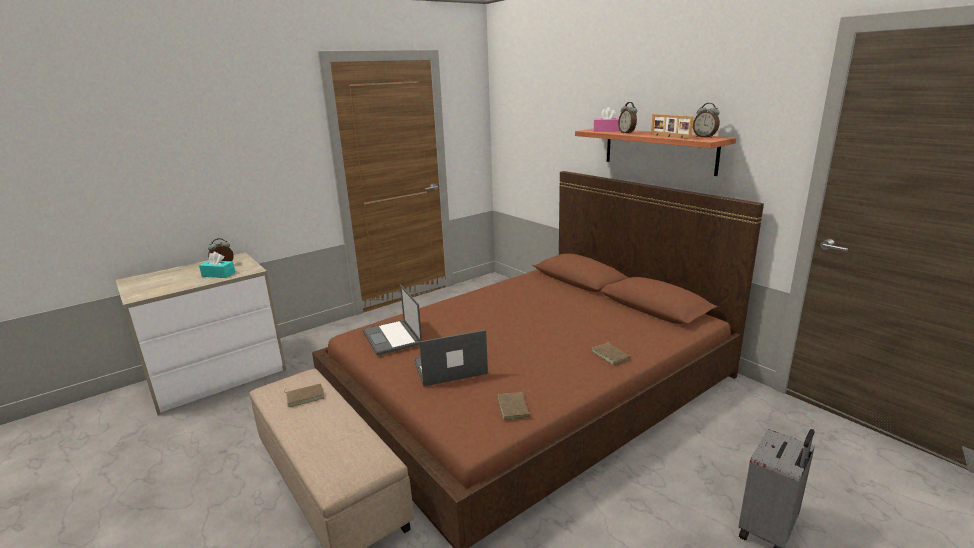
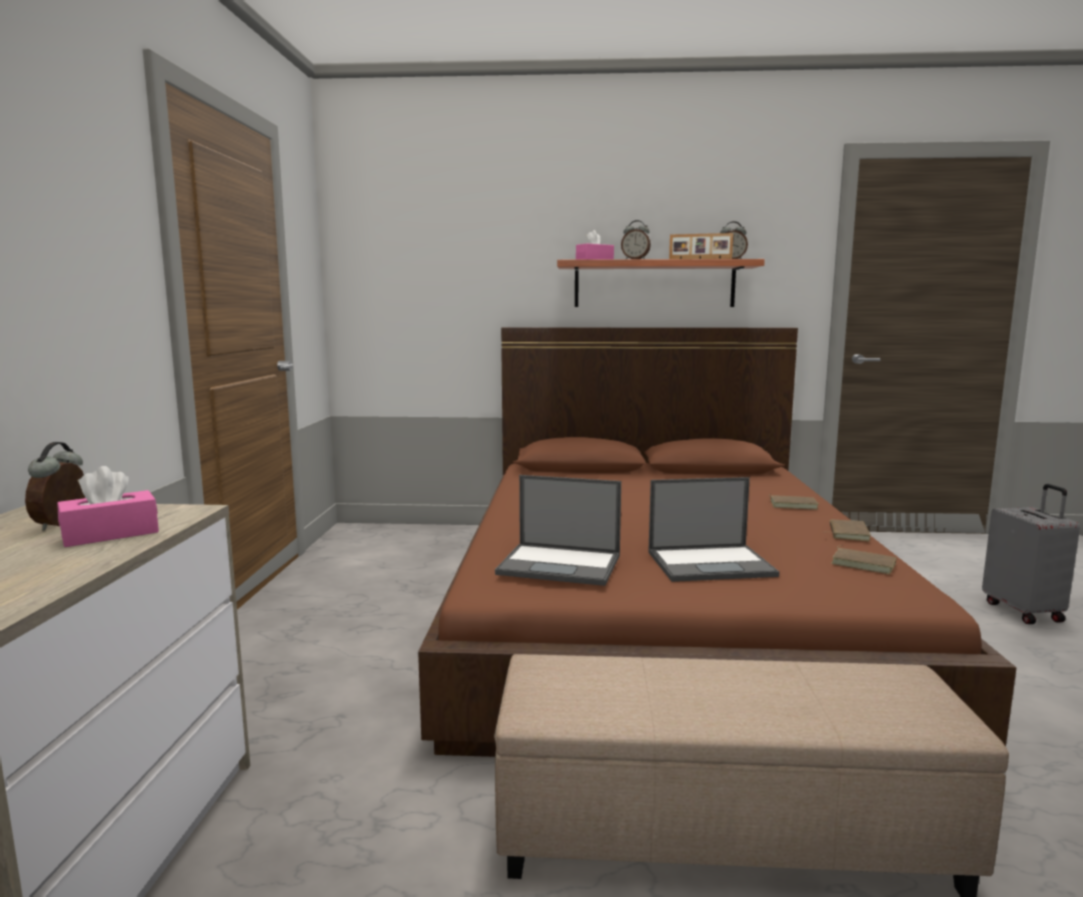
camera: 50 degrees left, 10 degrees down
(218, 274) = (110, 534): turquoise tissue box -> pink tissue box
(305, 396) = (617, 681): brown book -> brown book (846, 533)
(449, 368) = (711, 563): laptop -> laptop turned 120 degrees counterclockwise

